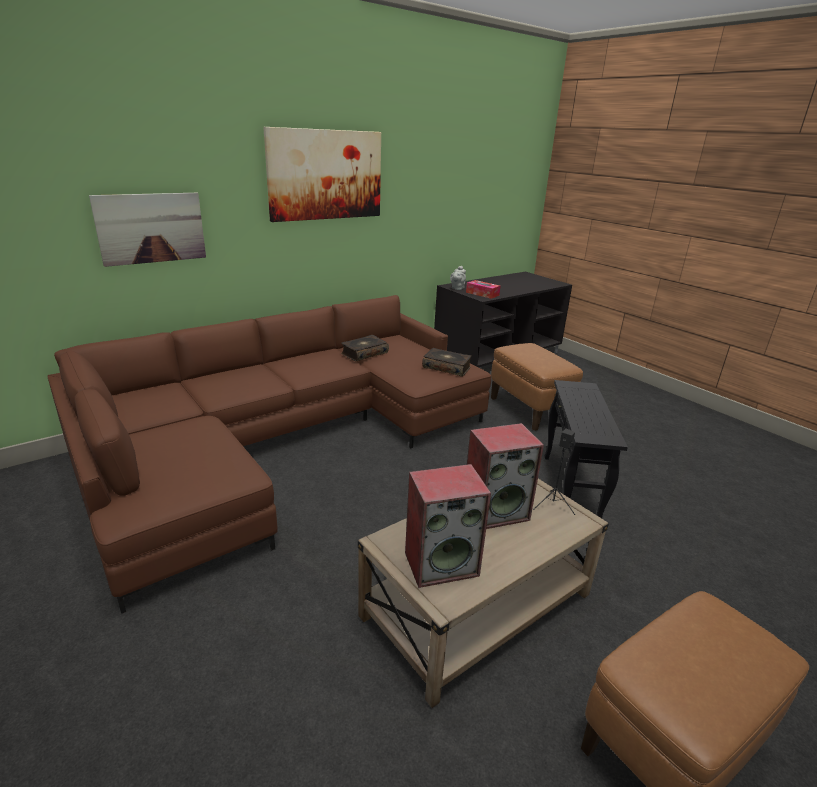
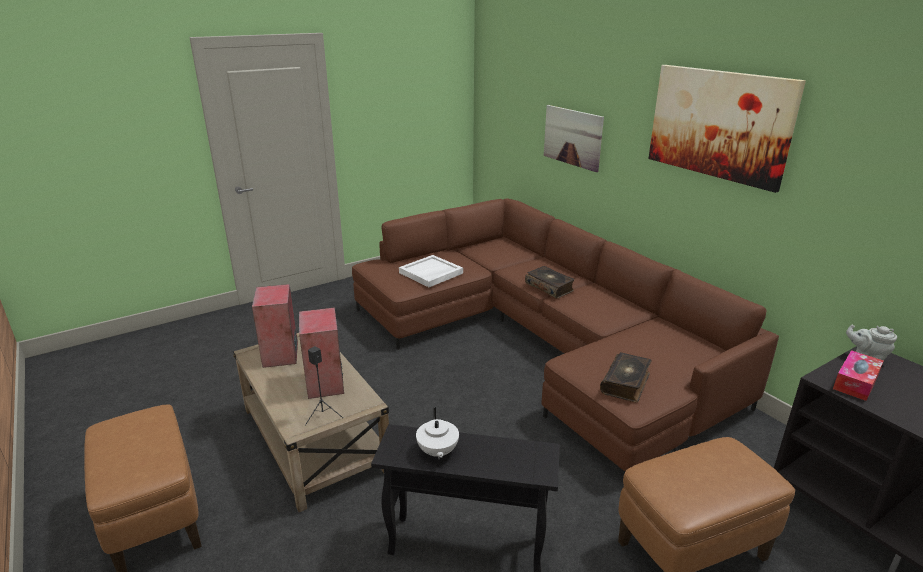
camera: 95 degrees right, 0 degrees up
(201, 451) = (431, 273): none -> white tray
(364, 353) = (642, 328): book -> book (549, 287)
(594, 420) = (437, 452): none -> white teapot

